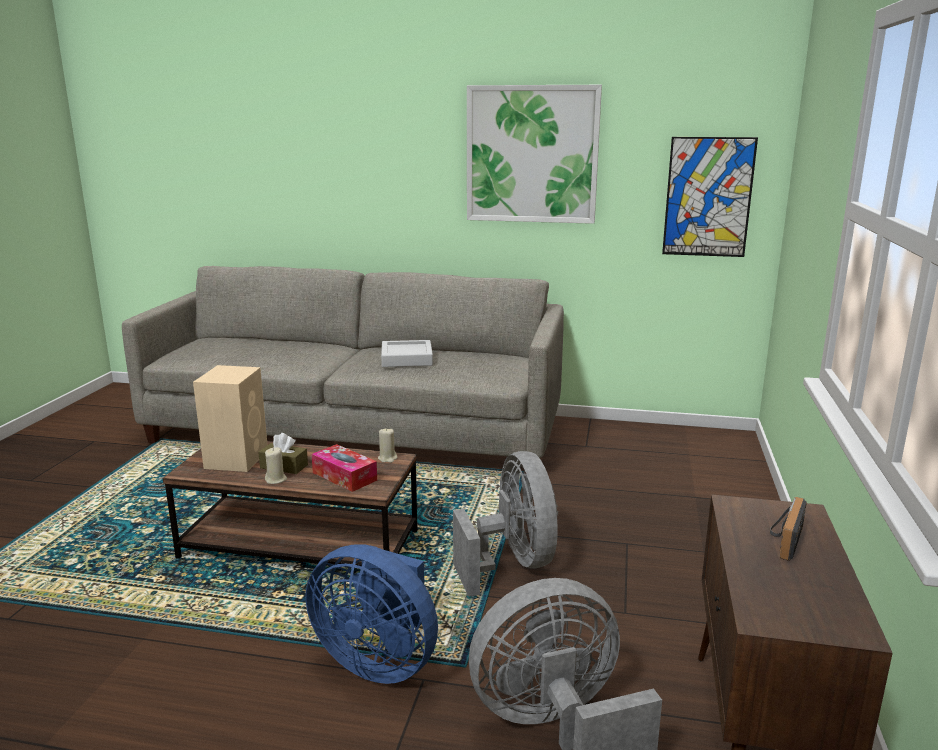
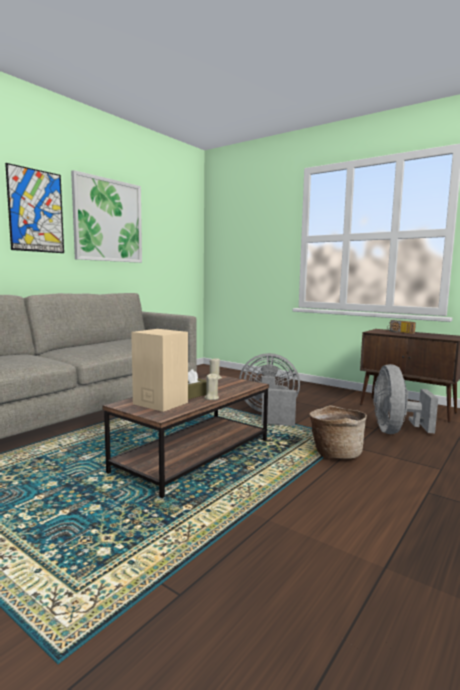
camera: 65 degrees left, 10 degrees down
(344, 476) = (227, 386): tissue box -> none
(379, 661) = (335, 453): blue fan -> basket
(406, 359) = (102, 346): grey tray -> none
(708, 197) = (181, 250): picture -> picture (36, 211)

